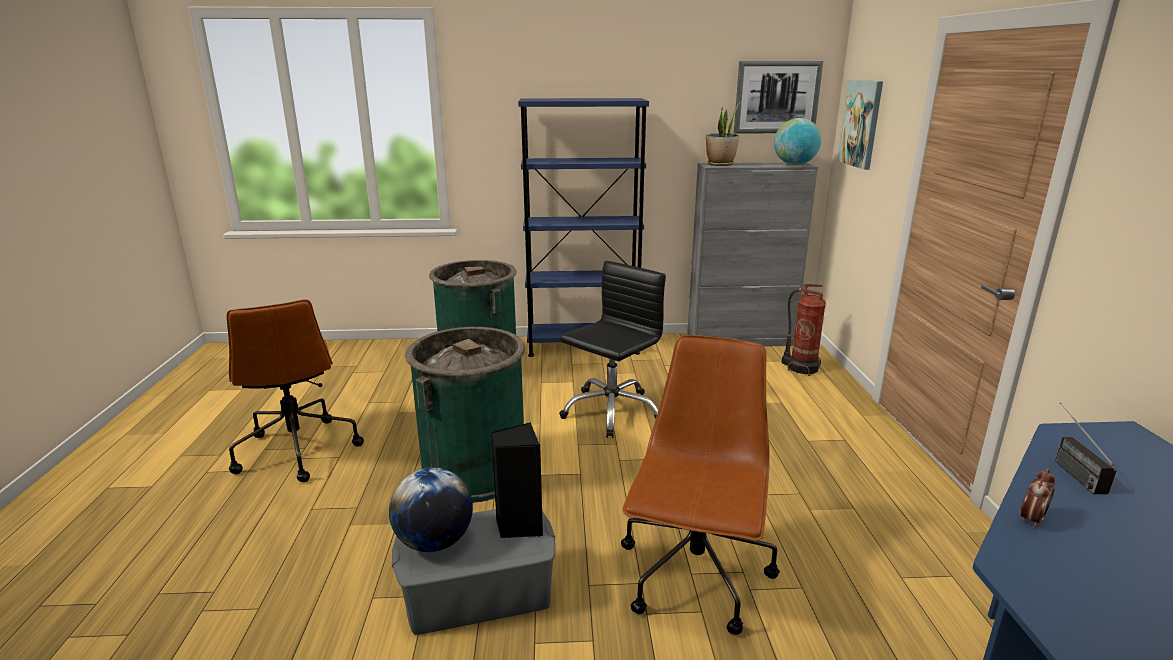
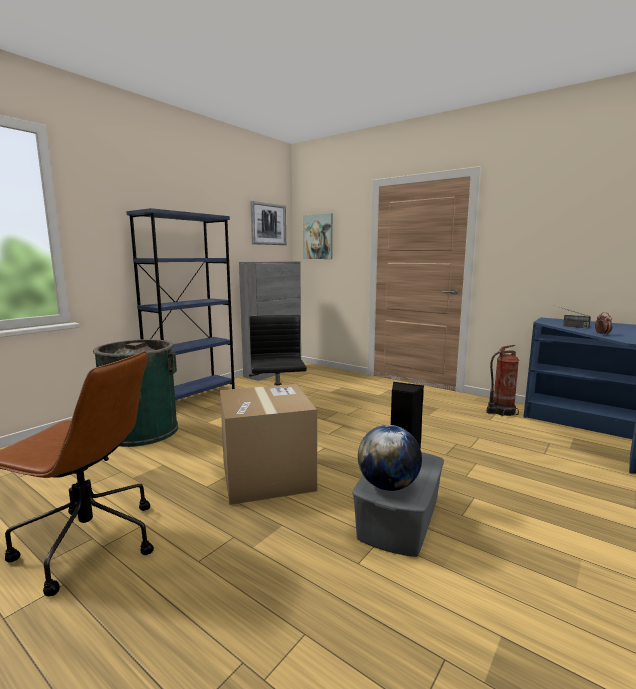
camera: 50 degrees left, 10 degrees down
(474, 471) = (267, 476): green trash can -> cardboard box
(695, 578) = (450, 455): brown office chair -> none
(720, 164) = (255, 261): potted plant -> none
(794, 164) = (287, 261): globe -> none
(801, 368) = (321, 373): fire extinguisher -> fire extinguisher (501, 412)

